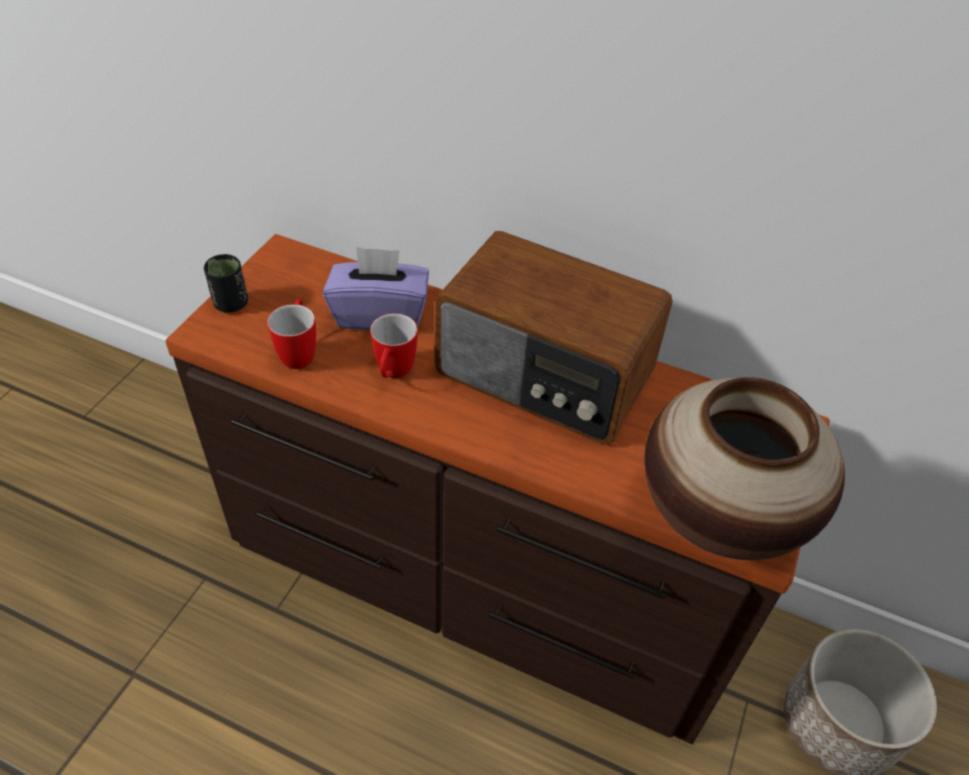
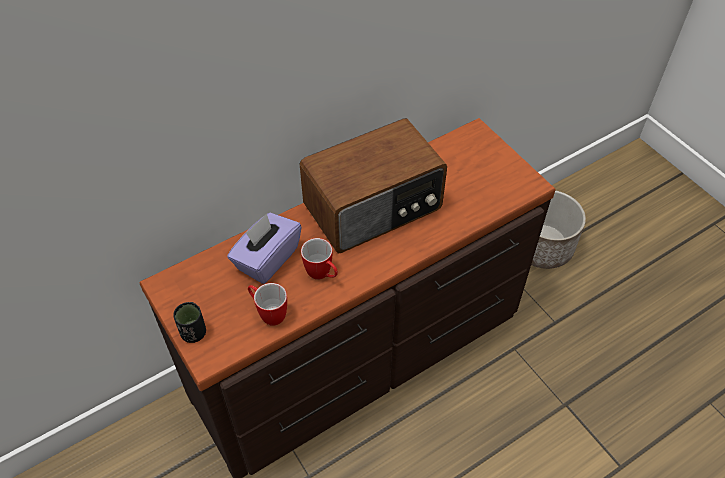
camera: 55 degrees left, 5 degrees up
(720, 516) = (508, 191): vase -> none

